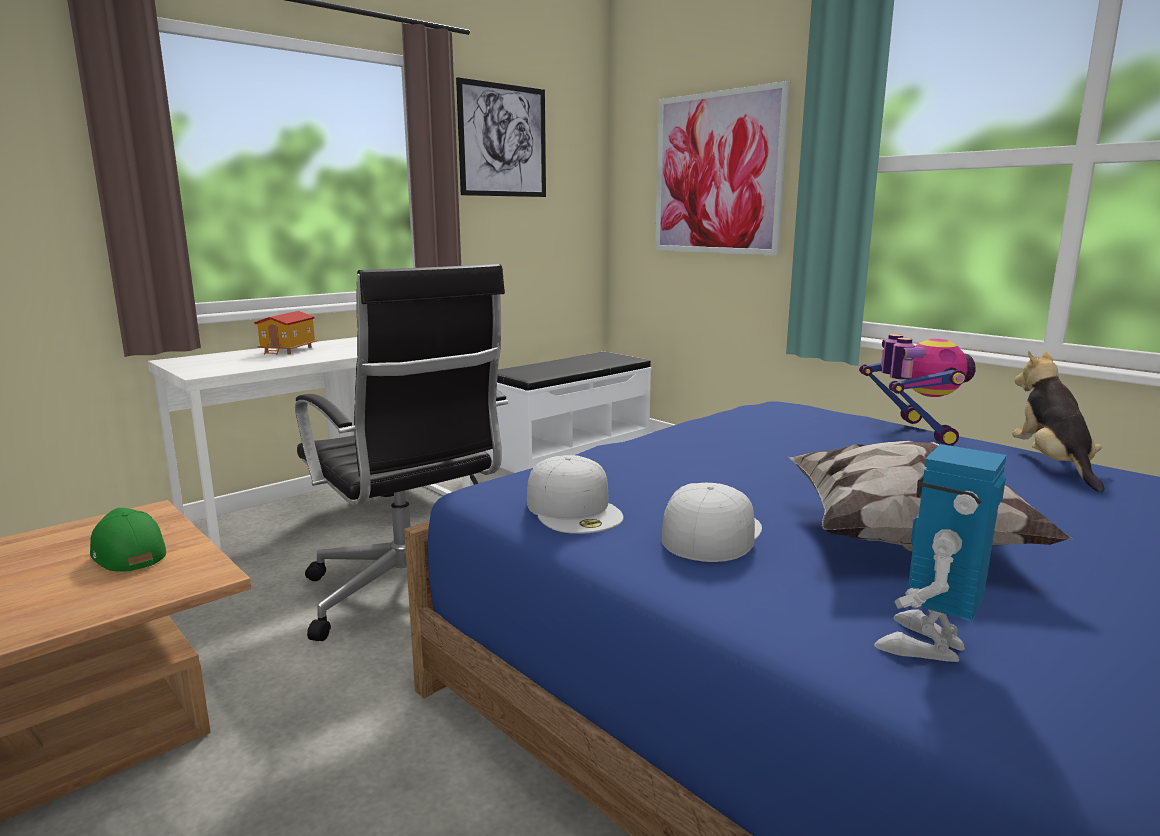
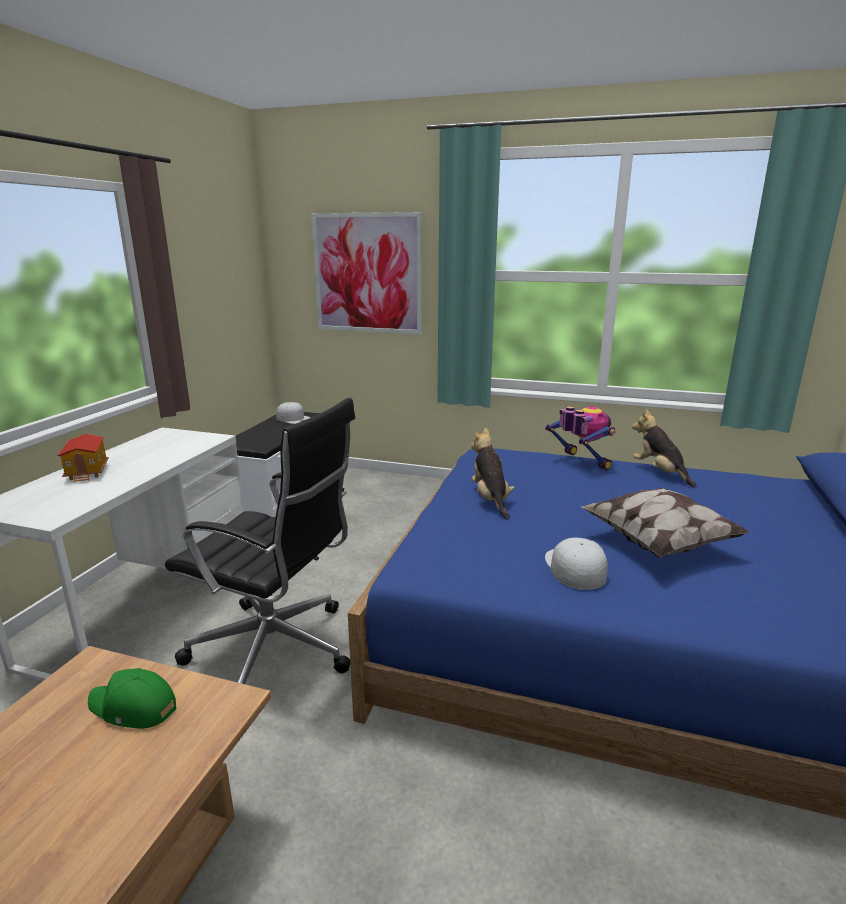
camera: 30 degrees left, 5 degrees up
(503, 141) = (195, 250): picture -> none
(574, 509) = (485, 572): white cap -> white cap (294, 418)
(703, 447) = (490, 499): none -> plush toy
(928, 644) = (732, 606): toy robot -> none

